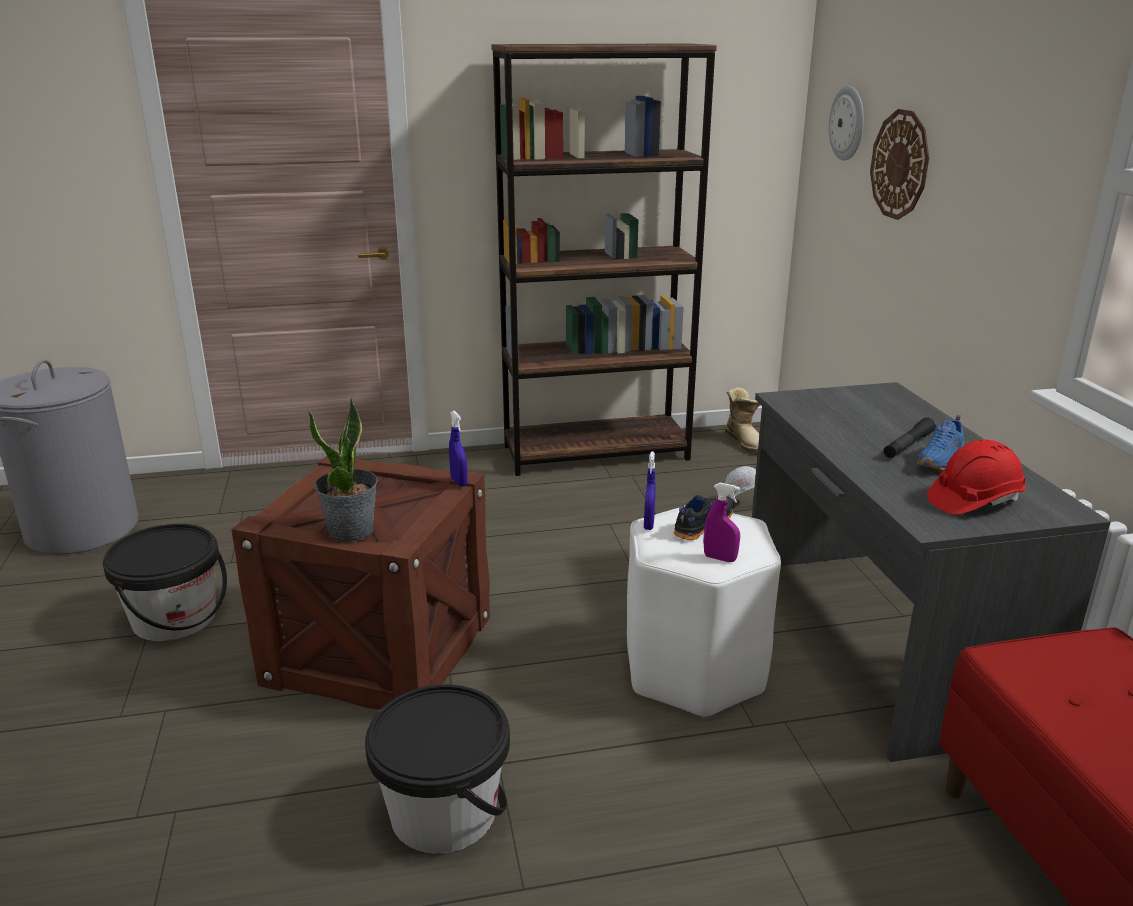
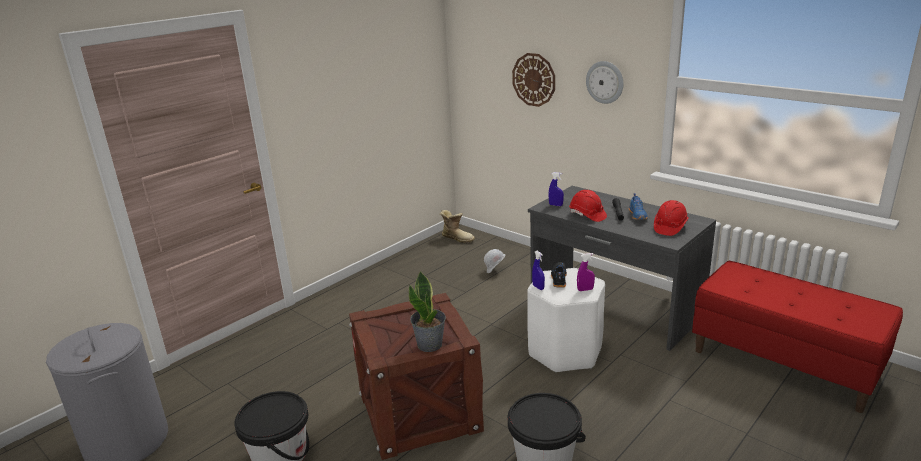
camera: 35 degrees left, 0 degrees up
(459, 482) = (441, 301): blue spray bottle -> blue spray bottle (555, 205)
(596, 452) = (391, 270): brown bookcase -> none
(841, 432) = (587, 215): none -> red hard hat
(848, 123) = (487, 60): wall clock -> wall clock (605, 82)

